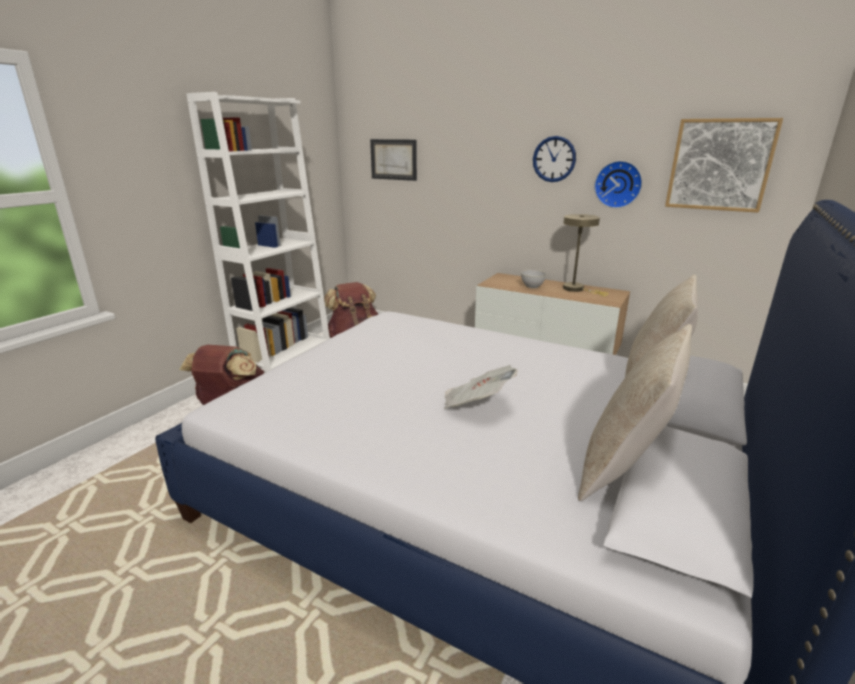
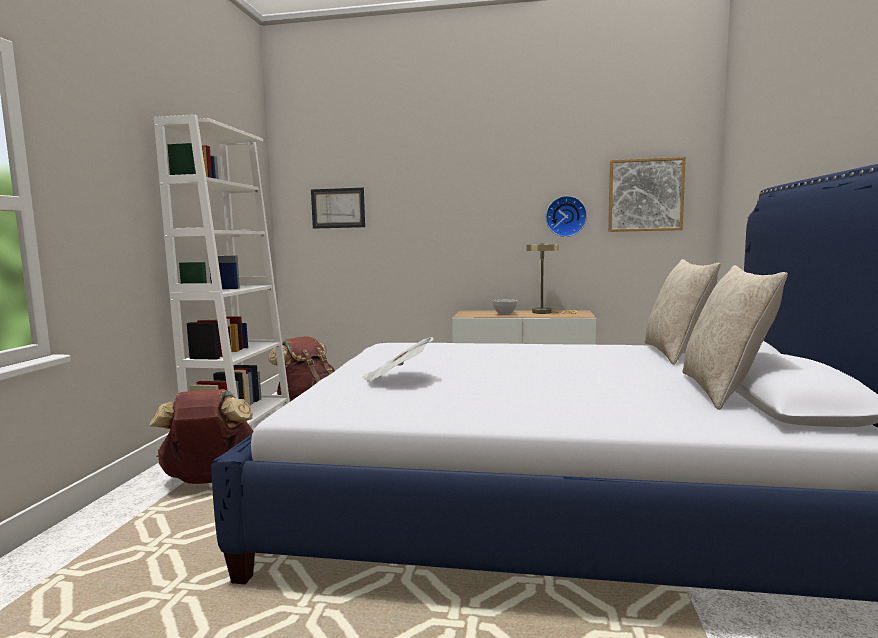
camera: 20 degrees left, 15 degrees down
(476, 404) = (556, 377): newspaper -> newspaper (396, 379)
(554, 159) = (505, 198): wall clock -> none

